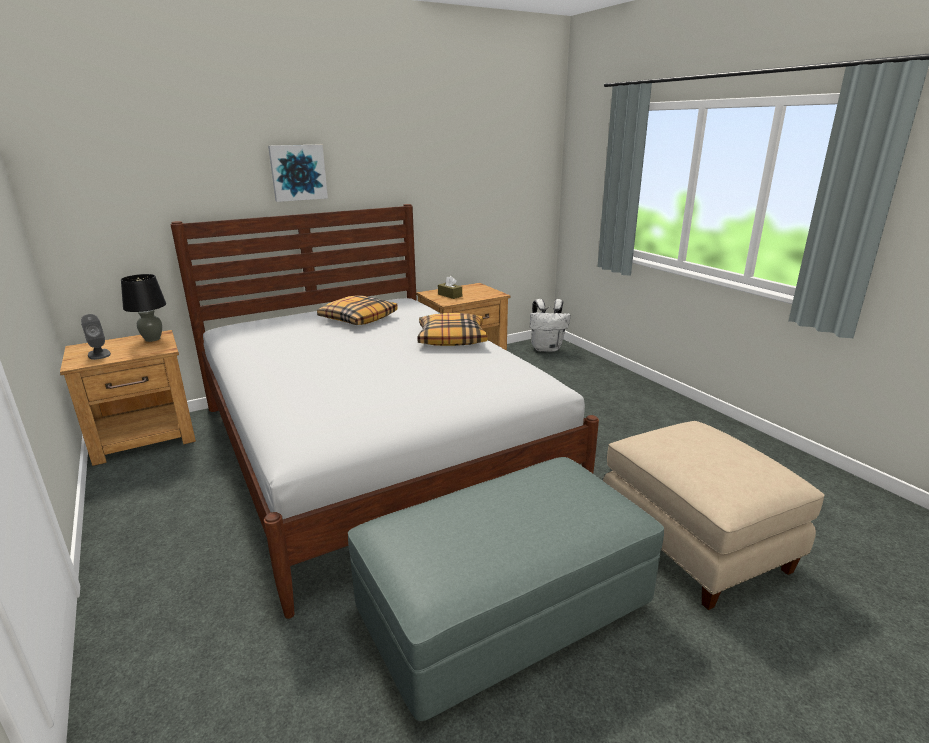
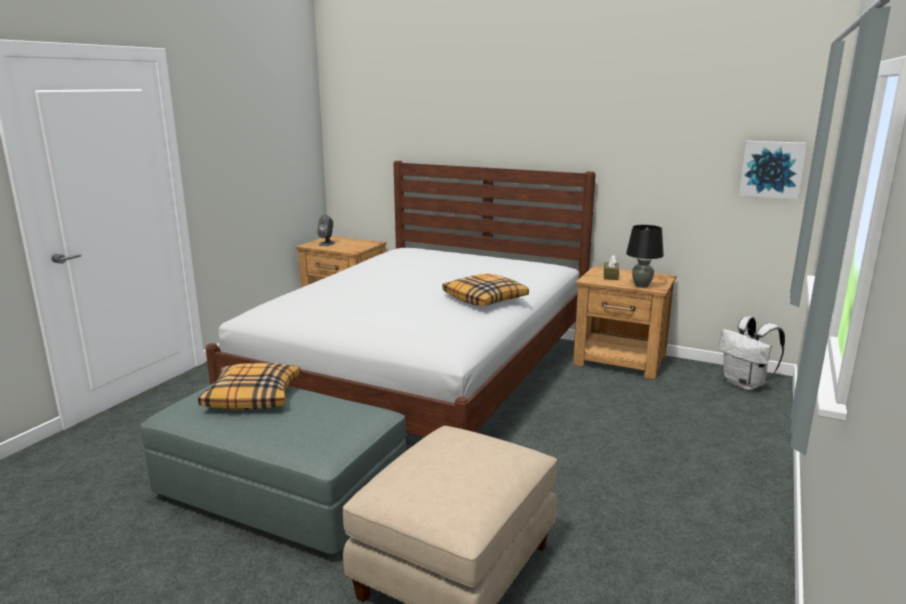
camera: 55 degrees right, 5 degrees down
(153, 339) = (364, 244): black table lamp -> black table lamp (642, 286)
(298, 172) = (493, 131): picture -> picture (772, 169)
(358, 318) = (475, 266): pillow -> pillow (253, 397)

